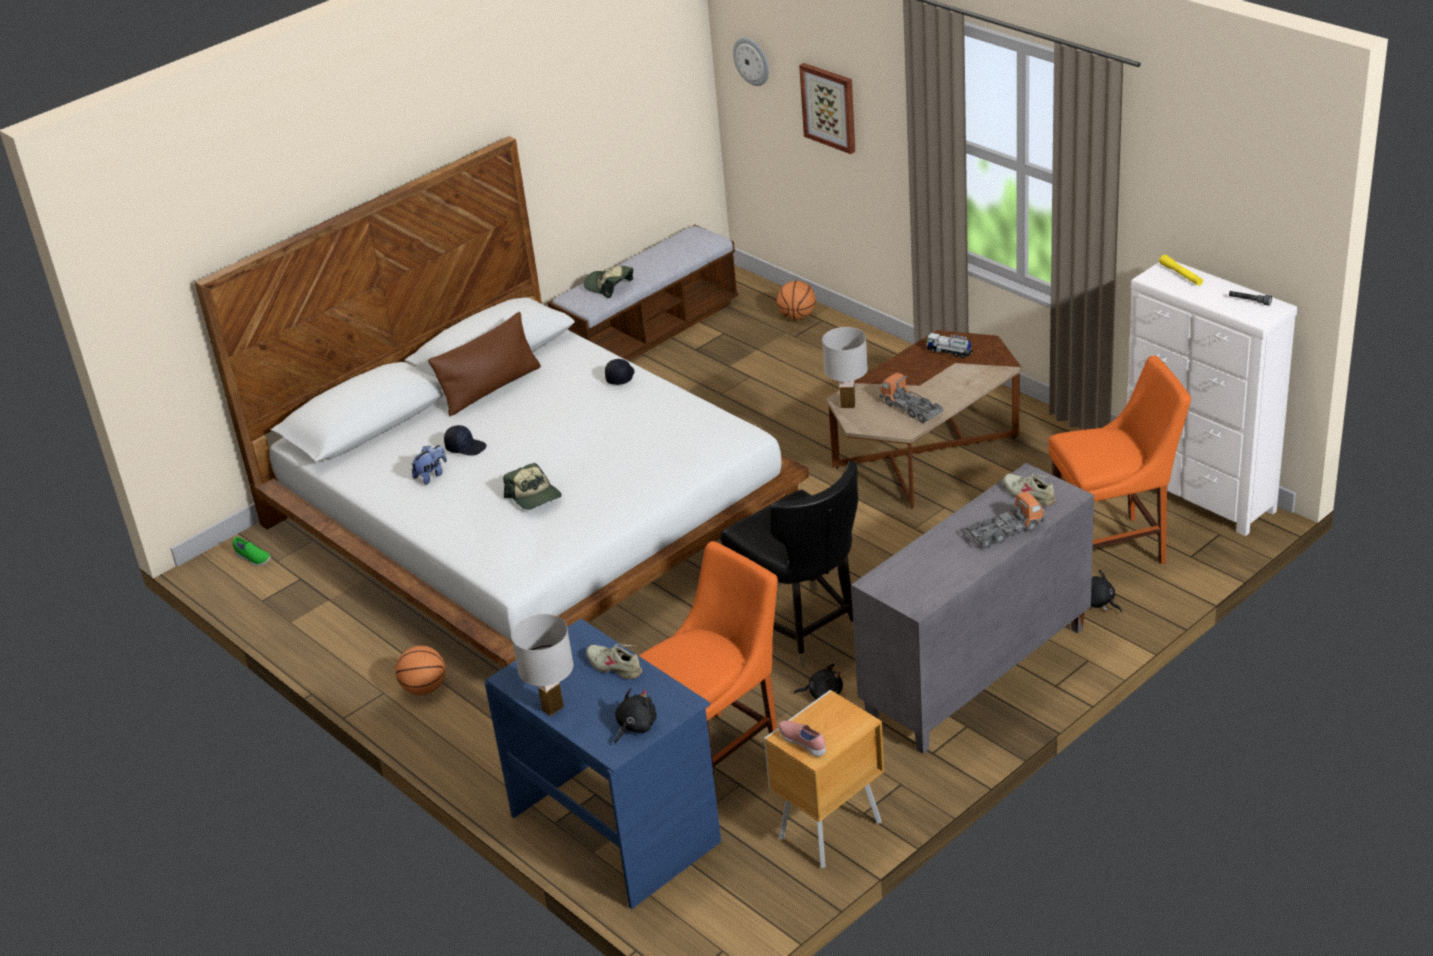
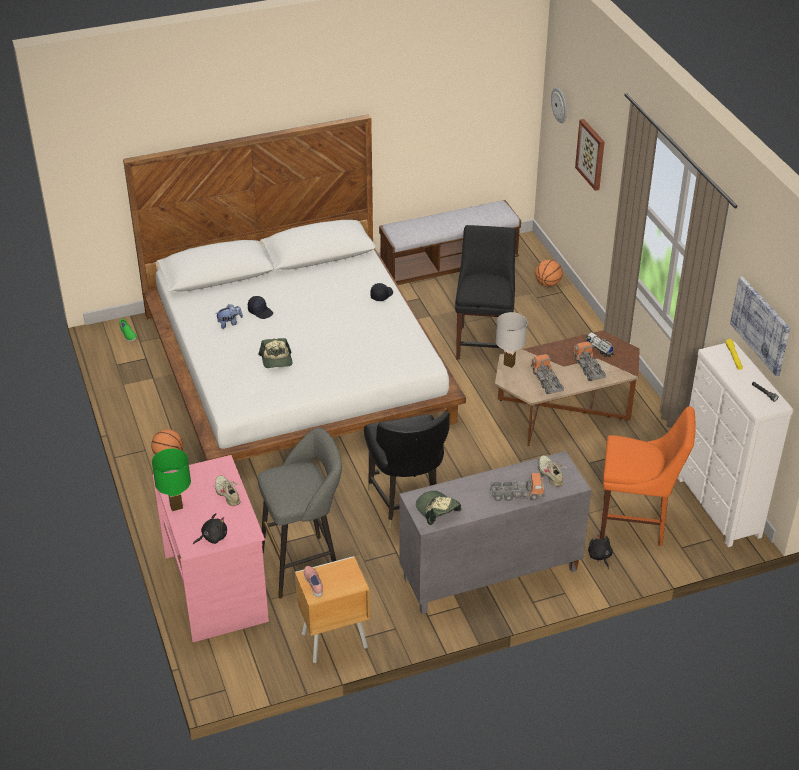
camera: 20 degrees right, 5 degrees up
(491, 389) = (301, 276): brown pillow -> none
(553, 708) = (176, 507): white table lamp -> green table lamp
(609, 286) = (421, 227): cap -> cap (437, 510)
(617, 827) = (217, 588): blue desk -> pink desk
(720, 753) = (305, 565): orange chair -> grey stool
(764, 408) = (484, 342): none -> black chair
(823, 694) = (389, 550): black plush toy -> none
(952, 377) = (588, 368): none -> toy truck
(1208, 217) = (761, 325): none -> picture

